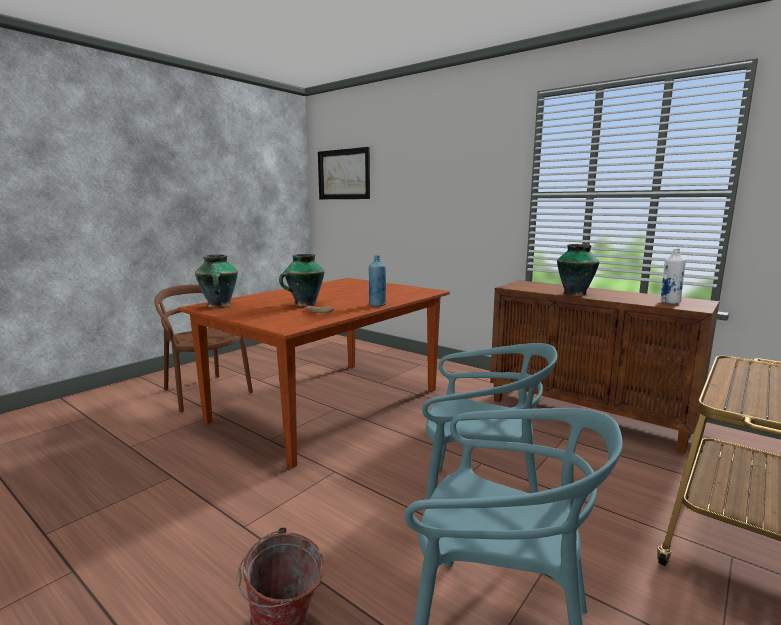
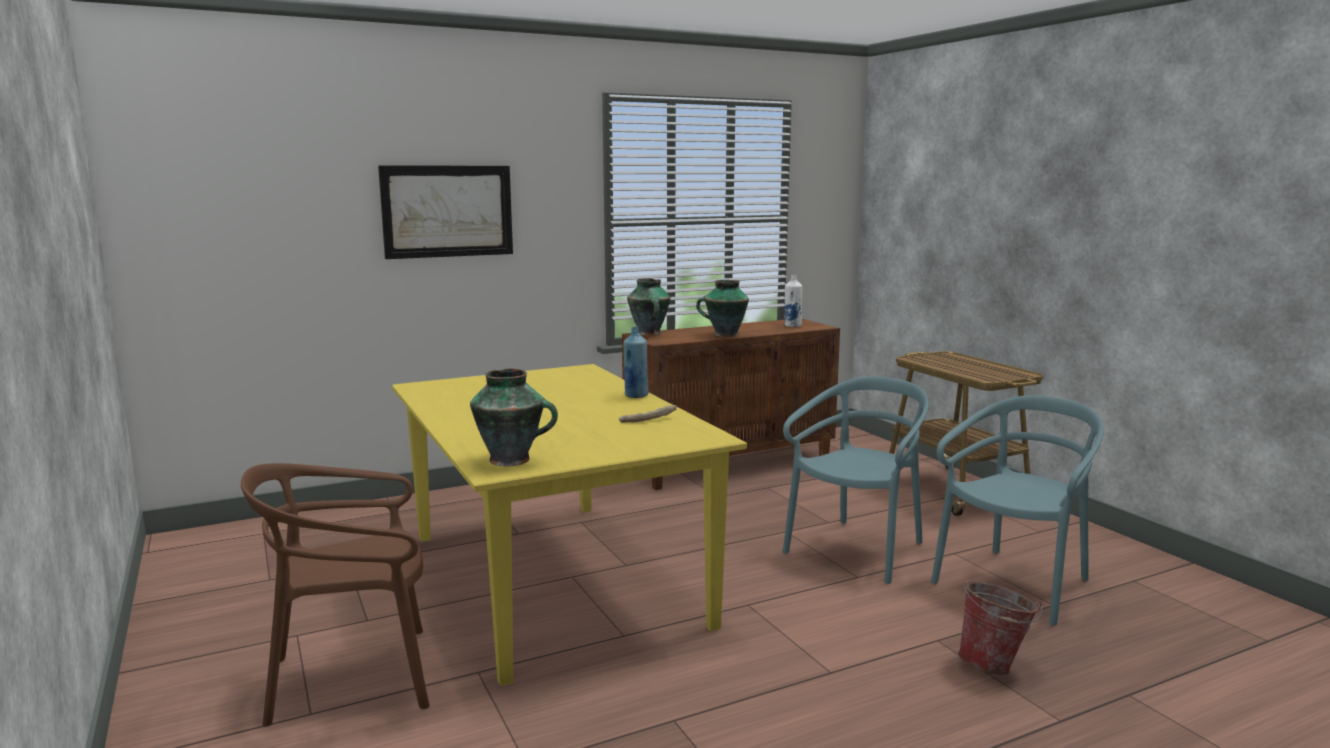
camera: 65 degrees left, 0 degrees up
(304, 304) = (578, 421): vase -> vase (649, 333)
(328, 404) = (552, 579): brown dining table -> yellow dining table
(344, 174) = (227, 187): picture -> picture (447, 211)

